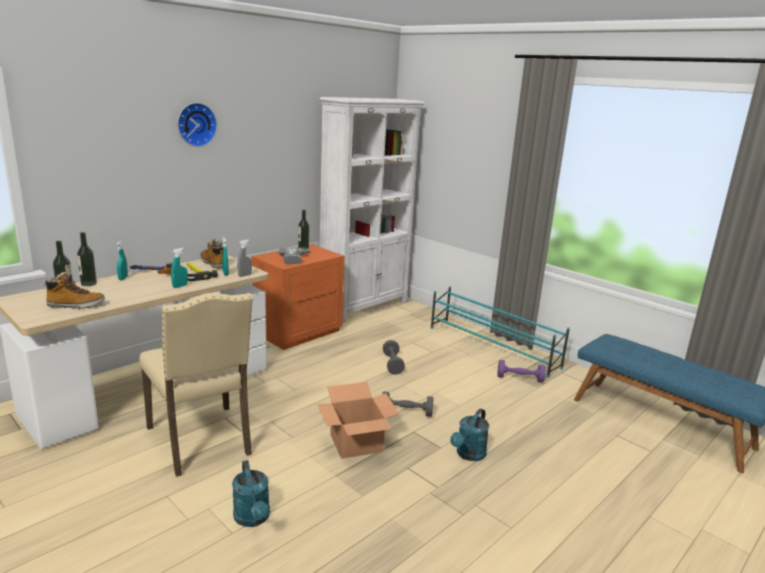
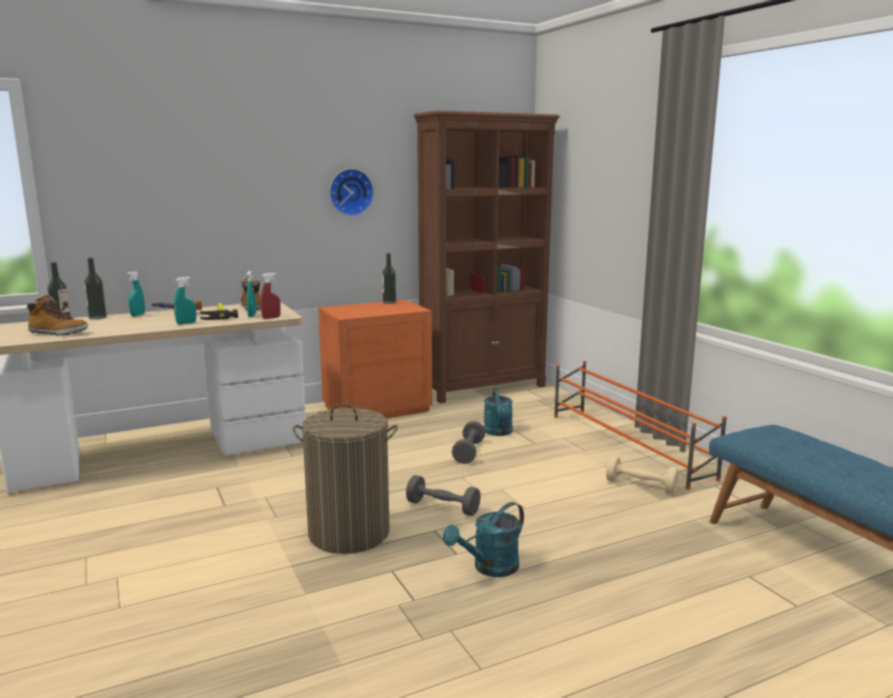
camera: 20 degrees right, 5 degrees down
(196, 124) = (246, 145): wall clock -> wall clock (350, 192)
(202, 441) = (171, 507): beige chair -> none
(245, 275) = (271, 318): grey spray bottle -> red spray bottle
(253, 519) = (155, 596): turquoise watering can -> turquoise watering can (499, 432)
(296, 259) = (367, 311): power drill -> none
(357, 443) = (349, 533): cardboard box -> laundry basket
(364, 306) = (483, 388): white bookcase -> brown bookcase
(492, 347) = (628, 445): turquoise shoe rack -> orange shoe rack
(519, 378) = (641, 486): purple dumbbell -> beige dumbbell

